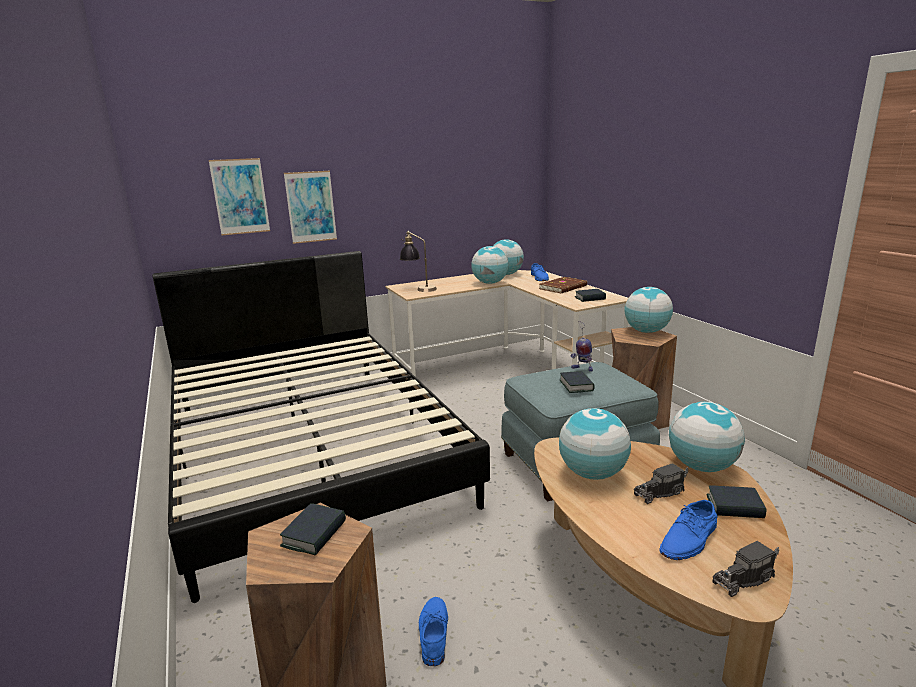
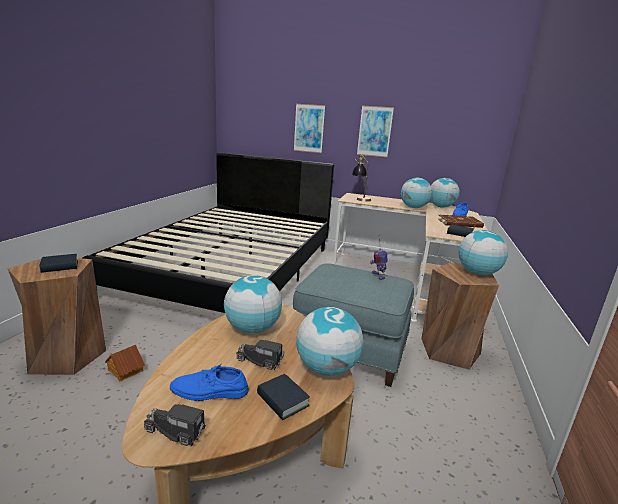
camera: 40 degrees right, 0 degrees up
(240, 196) = (269, 115): picture -> picture (374, 131)
(433, 632) = (125, 370): blue shoe -> toy house
(576, 385) = (345, 281): book -> none

